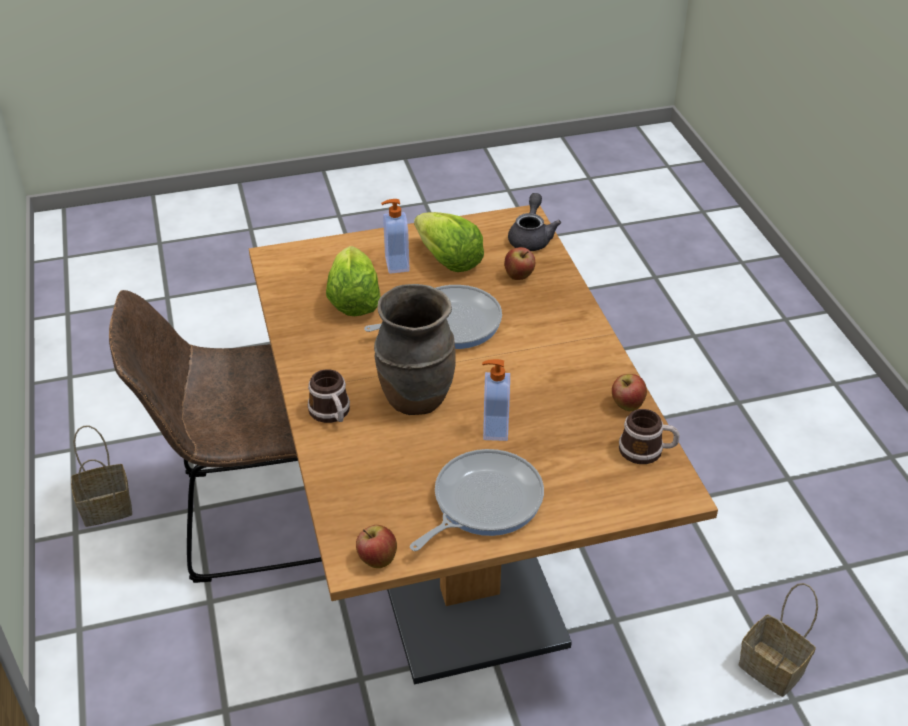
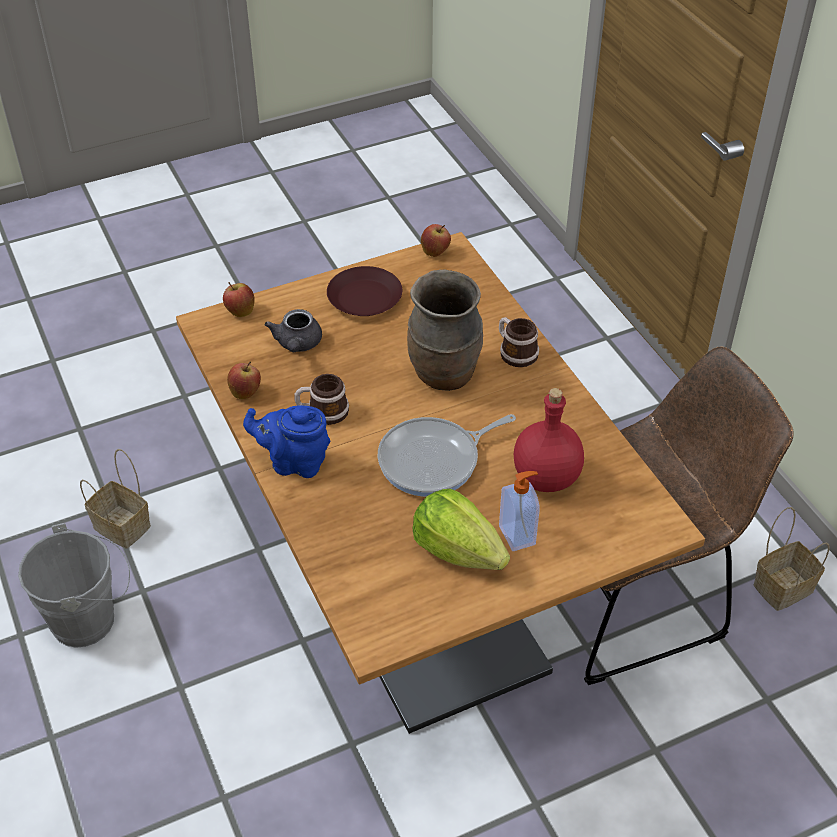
camera: 170 degrees right, 5 degrees up
(354, 300) = (546, 477): lettuce -> red bottle
(482, 502) = (365, 298): frying pan -> brown plate
(494, 429) = (366, 356): soap dispenser -> none
(519, 276) = (368, 536): apple -> apple (240, 311)
(531, 238) = (361, 604): grey teapot -> grey teapot (297, 345)
(578, 337) = (294, 462): none -> blue teapot
(647, 451) = (230, 353): mug -> mug (322, 412)
(780, 570) = (90, 619): none -> grey bucket

